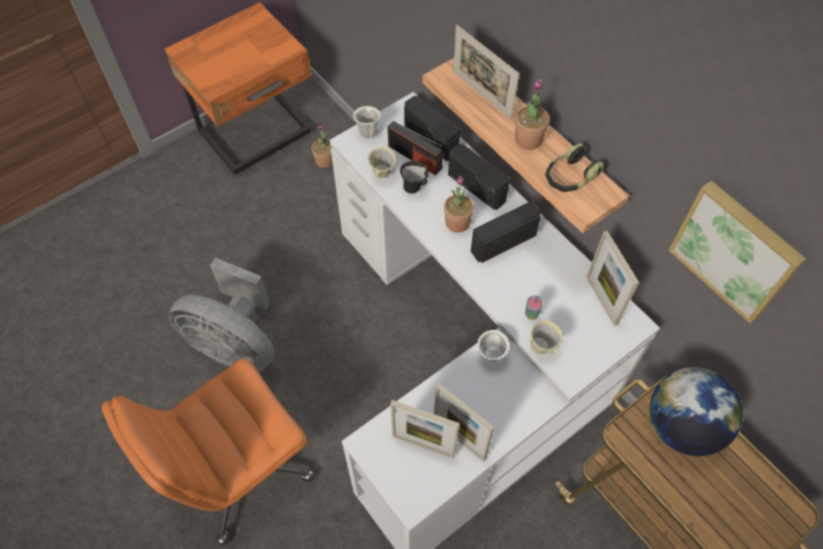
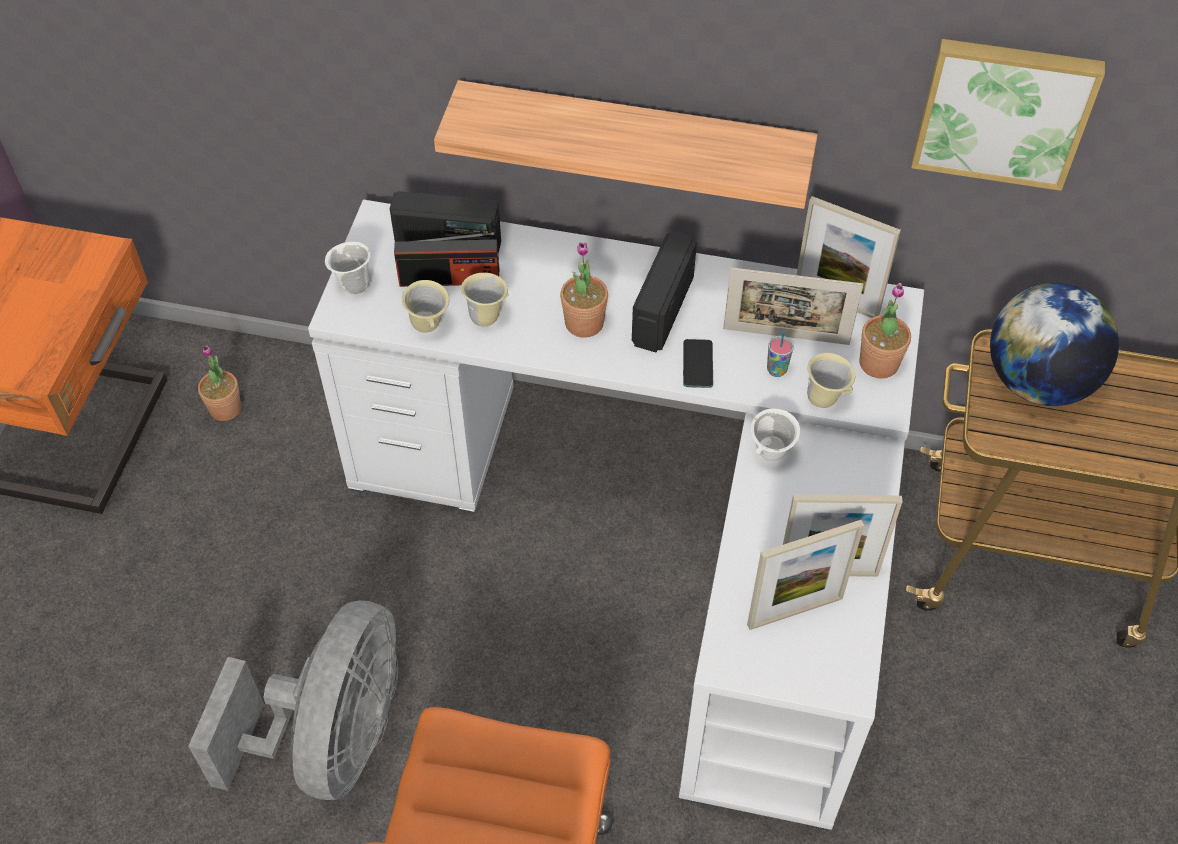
camera: 40 degrees left, 5 degrees down
(236, 344) = (333, 740): grey fan -> grey fan turned 60 degrees counterclockwise
(414, 188) = (486, 317): black mug -> beige mug
(476, 188) = (565, 267): radio -> none
(481, 94) = (534, 120): picture frame -> picture frame (786, 336)
(493, 283) = (697, 364): none -> phone
(528, 139) = (644, 139): potted plant -> potted plant (879, 363)
(570, 177) = (735, 152): headphones -> none

